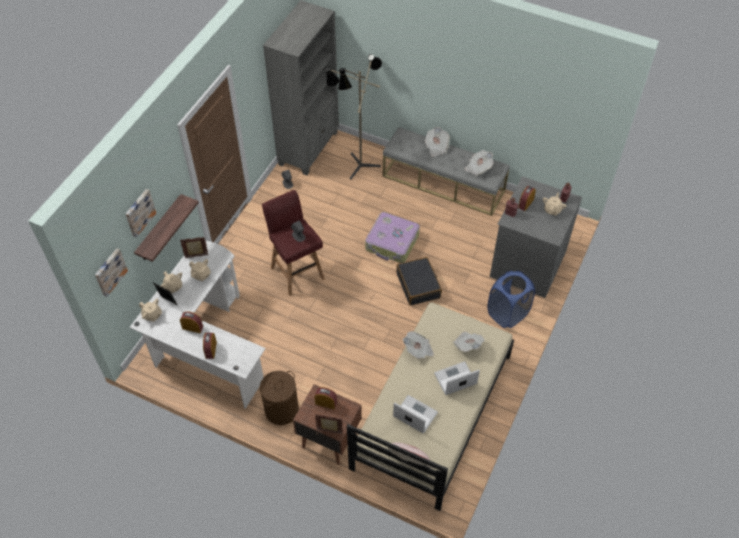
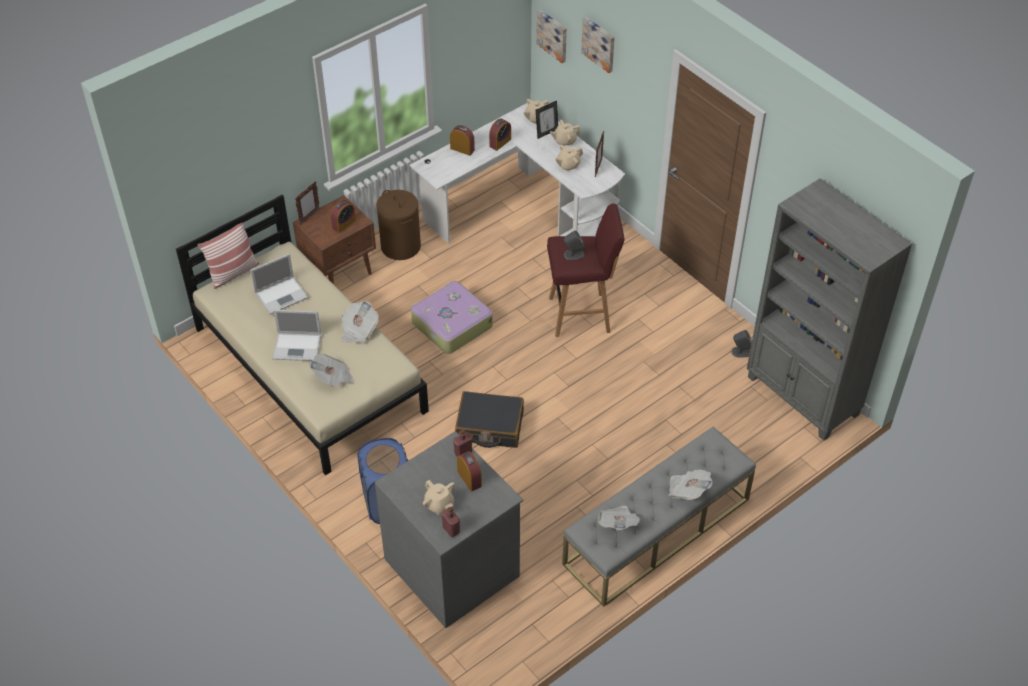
camera: 115 degrees right, 5 degrees down
(160, 229) = (612, 102): shelf -> none
(356, 165) = (742, 439): floor lamp -> none
(392, 243) = (575, 426): suitcase -> suitcase (451, 324)
(454, 379) = (298, 346): laptop -> laptop turned 90 degrees clockwise

